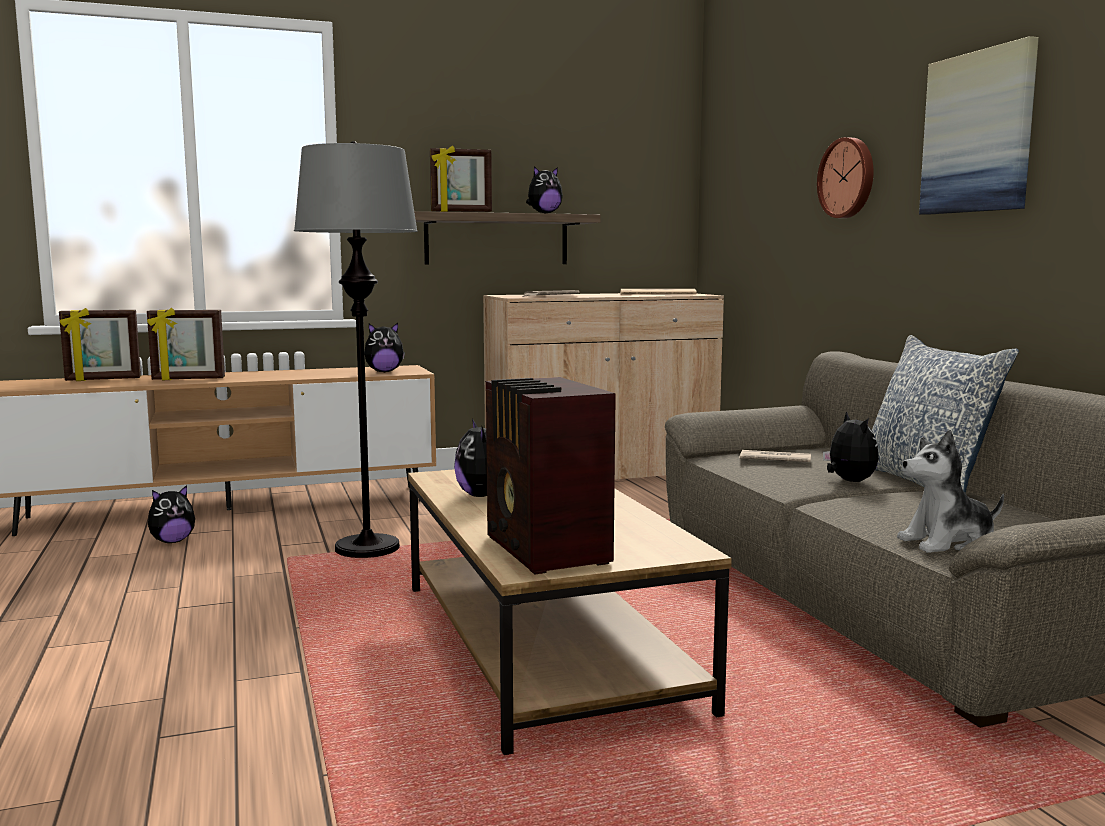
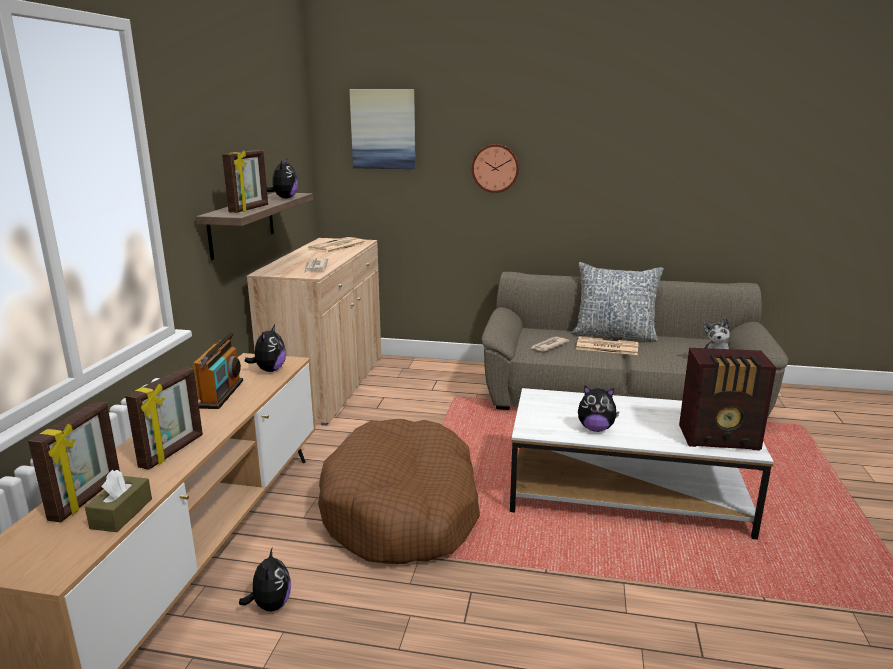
camera: 60 degrees left, 10 degrees up
(82, 385) = (121, 513): none -> brown tissue box
(312, 372) = (221, 394): none -> radio
(367, 549) = (402, 510): grey floor lamp -> brown dog bed
(544, 644) = (625, 493): brown coffee table -> white coffee table
(848, 481) = (606, 347): plush toy -> newspaper
(978, 132) = (601, 155): picture -> picture (383, 129)

